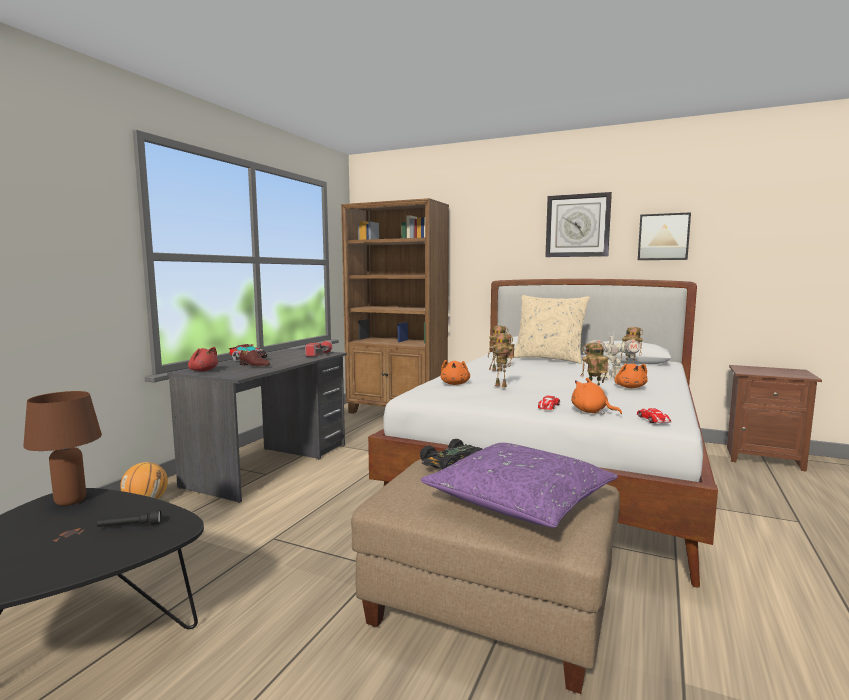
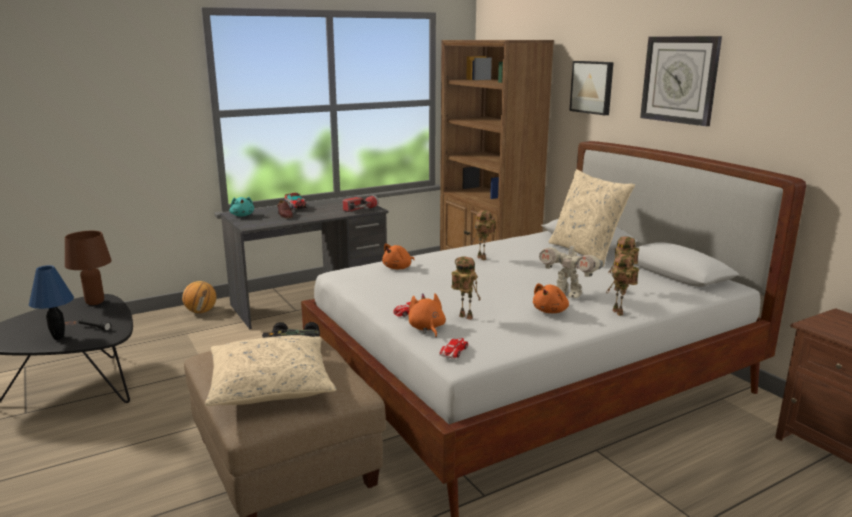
camera: 35 degrees right, 10 degrees up
(86, 553) = (58, 337): none -> blue table lamp
(203, 370) = (242, 215): red plush toy -> turquoise plush toy
(502, 386) = (425, 280): toy robot -> toy robot (619, 313)
(519, 500) = (270, 384): purple pillow -> beige pillow
(663, 237) = (777, 107): picture -> picture (592, 87)

